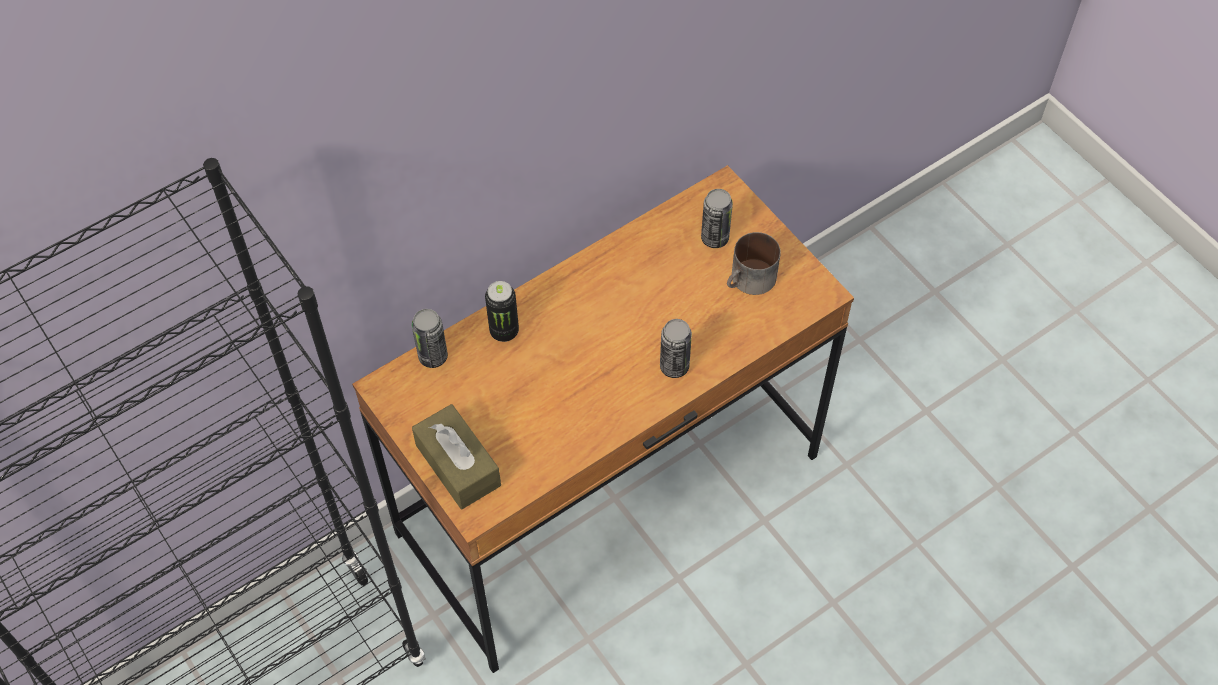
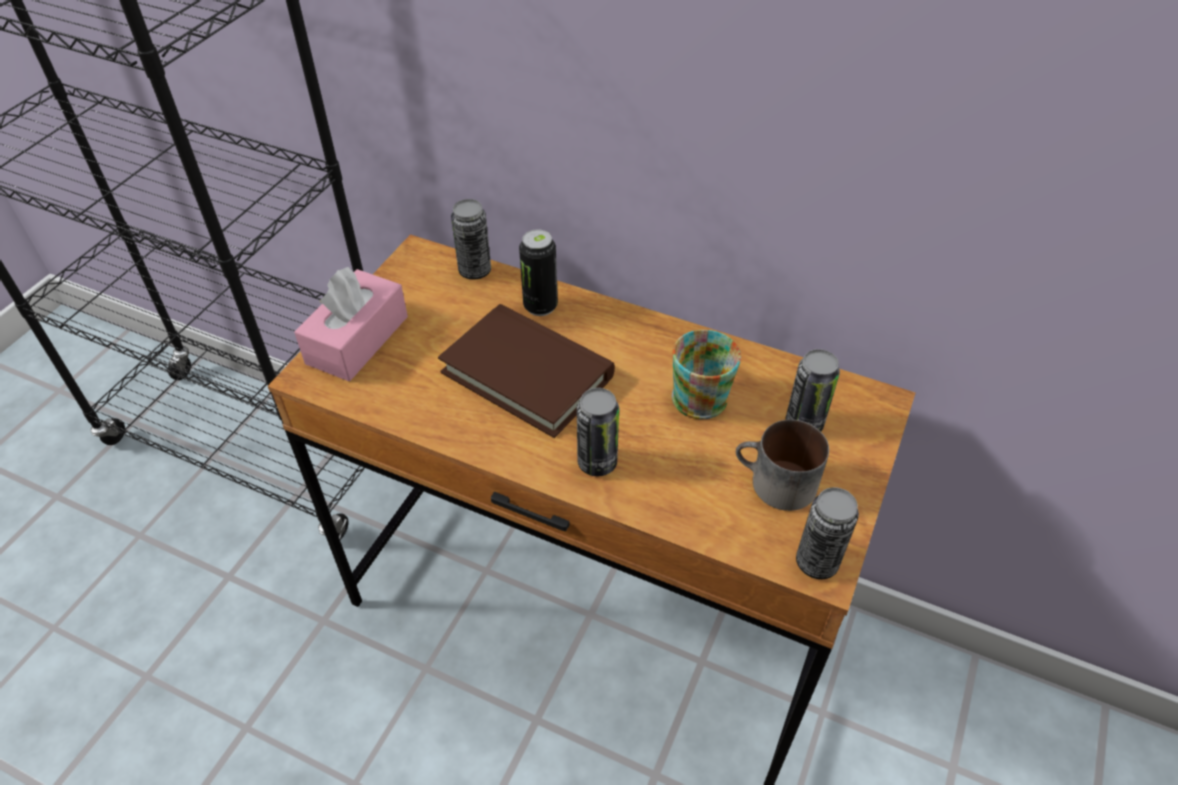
camera: 60 degrees right, 10 degrees down
(458, 465) = (357, 340): brown tissue box -> pink tissue box
(569, 370) = (527, 374): none -> brown book
(651, 280) = (697, 392): none -> mug
(816, 293) = (817, 562): none -> can

